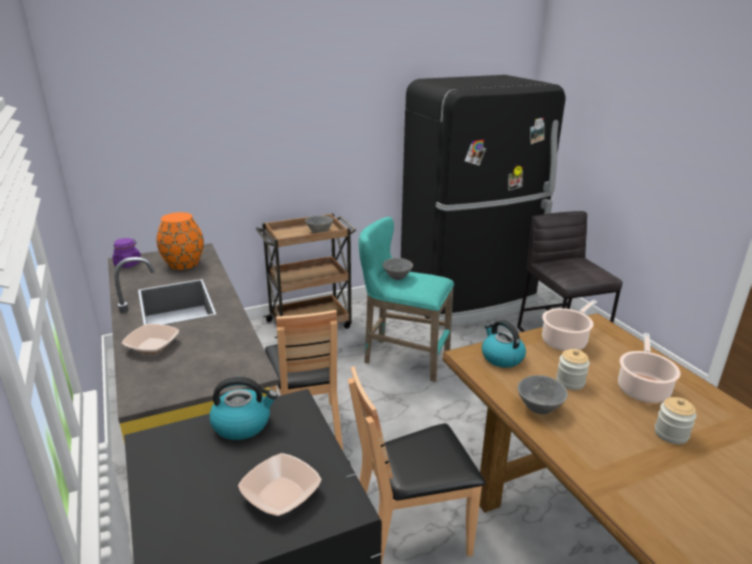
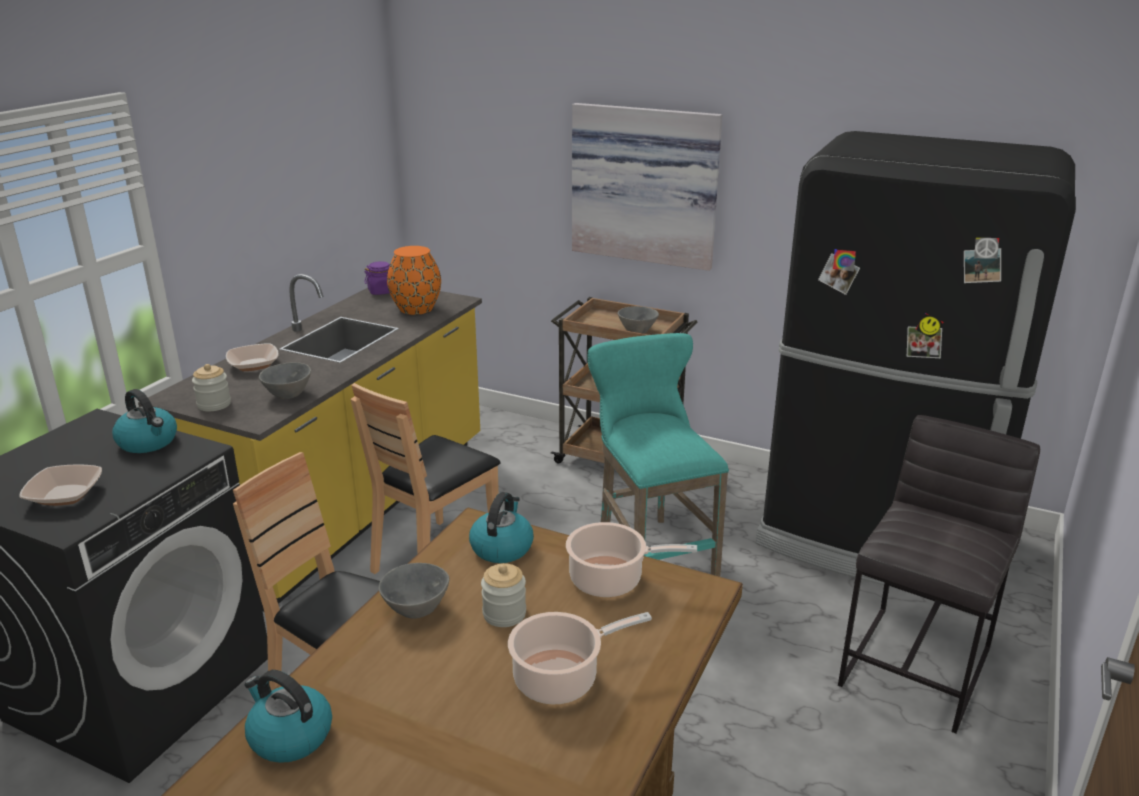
camera: 50 degrees right, 0 degrees up
(291, 134) = (645, 184): none -> picture
(396, 277) = (647, 423): grey bowl -> grey bowl (287, 394)
(640, 501) = (289, 736): none -> kettle
(671, 434) = (465, 730): jar -> jar (214, 404)

